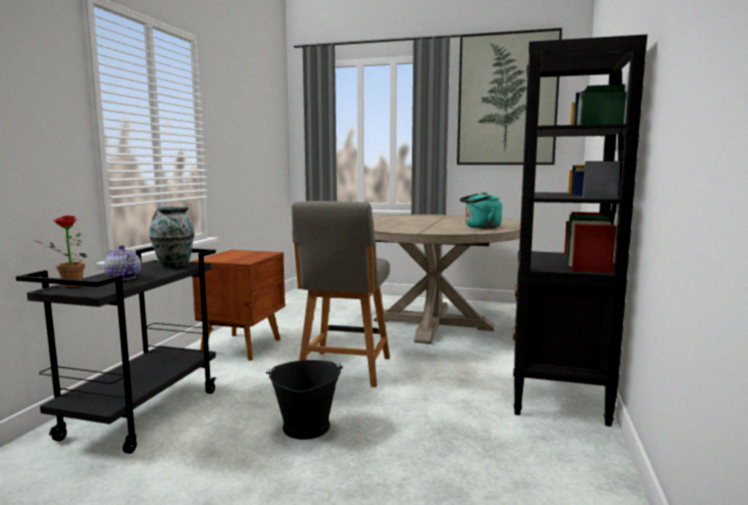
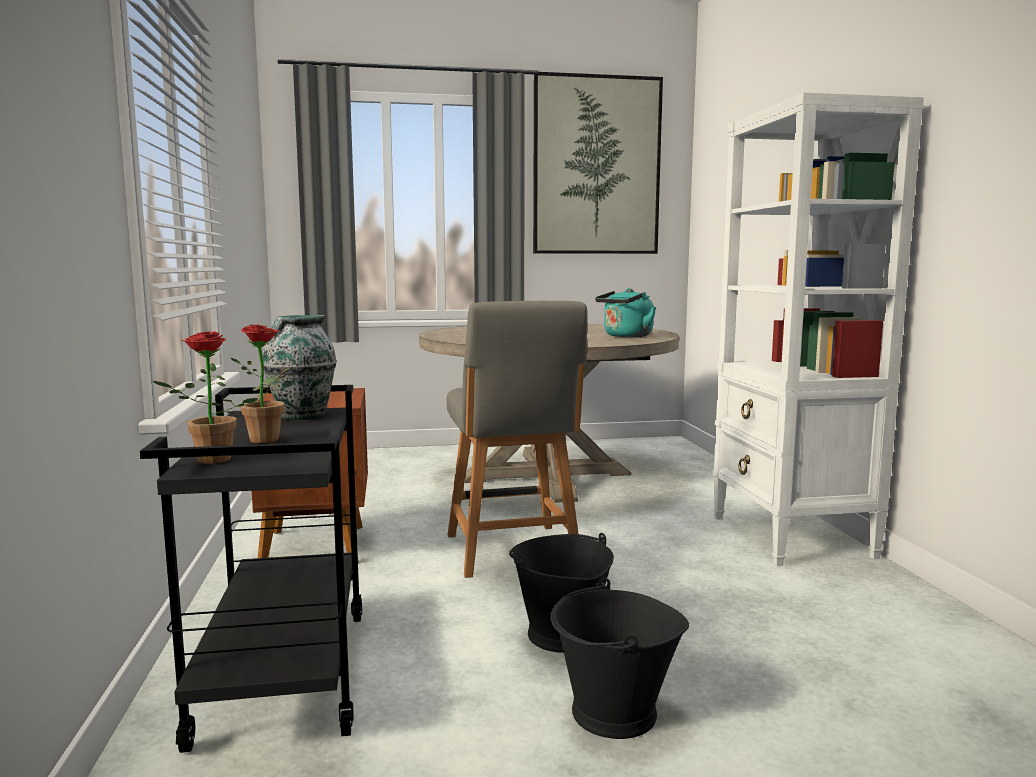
camera: 25 degrees left, 0 degrees up
(123, 278) = (270, 440): teapot -> potted plant
(272, 482) = (613, 713): none -> black bucket
(557, 396) = (791, 537): black bookcase -> white bookcase

